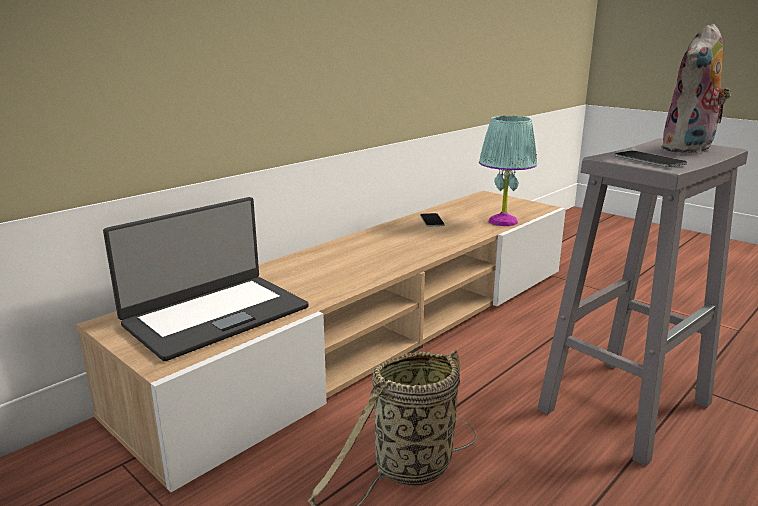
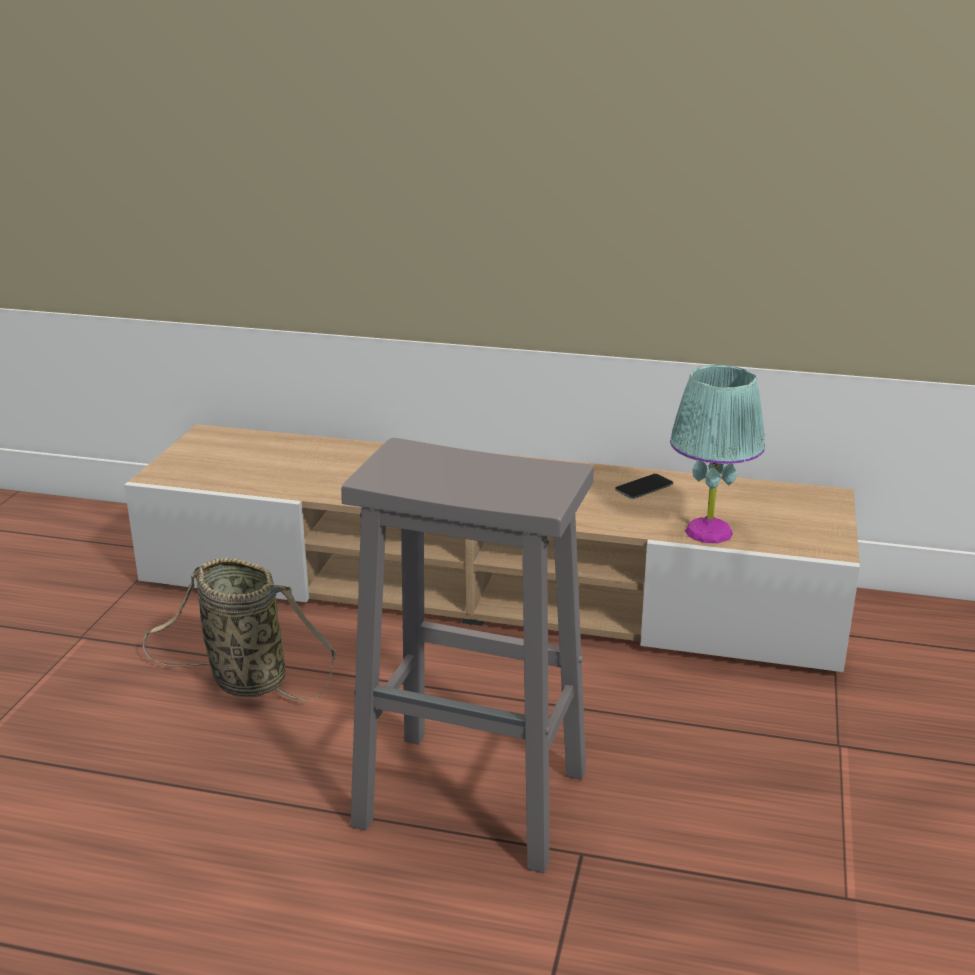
camera: 60 degrees right, 5 degrees up
(215, 315) = (253, 463): laptop -> none
(649, 160) = (406, 467): phone -> none
(689, 149) = (516, 485): plush toy -> none

